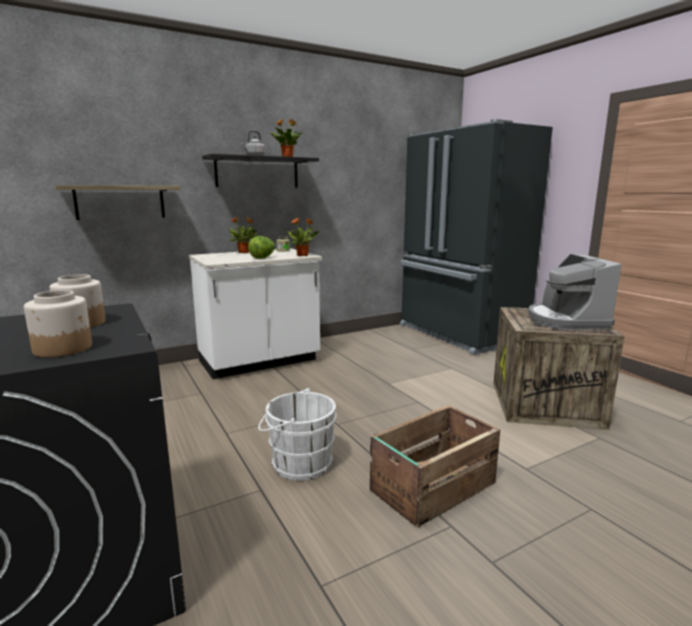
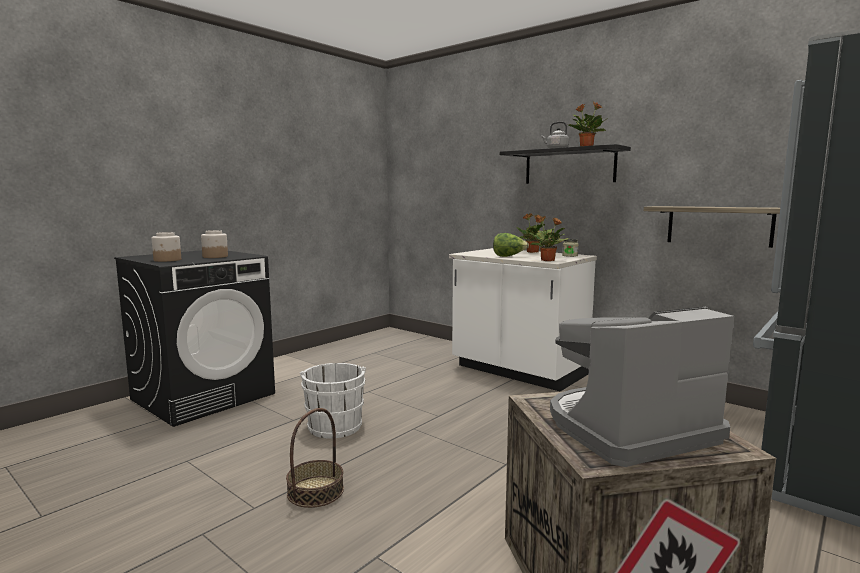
camera: 70 degrees right, 5 degrees down
(120, 202) = (455, 197): shelf -> shelf (719, 225)
(431, 487) = (315, 491): crate -> basket

